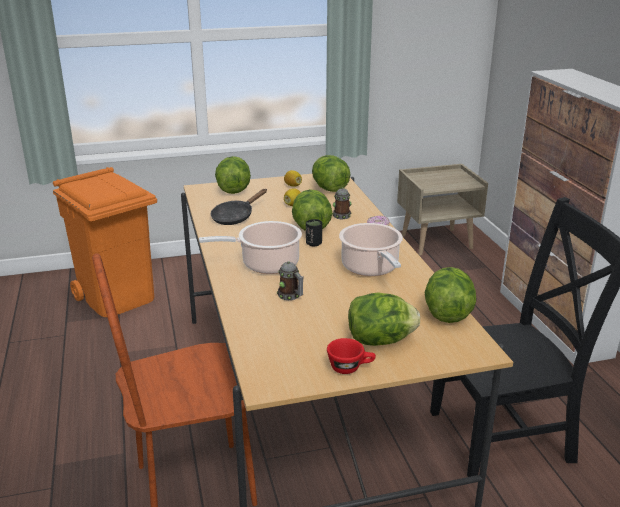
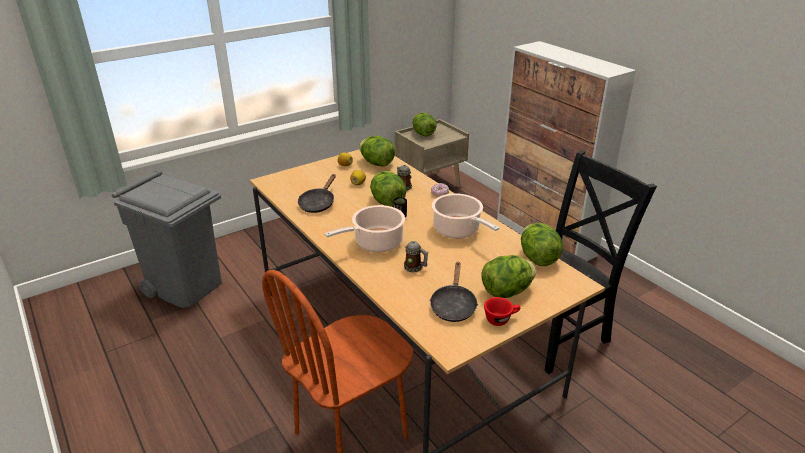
camera: 20 degrees left, 5 degrees up
(118, 297) = (186, 286): orange trash can -> grey trash can
(233, 190) = (298, 177): lettuce -> lettuce (423, 134)
(304, 342) = (453, 305): none -> black frying pan

